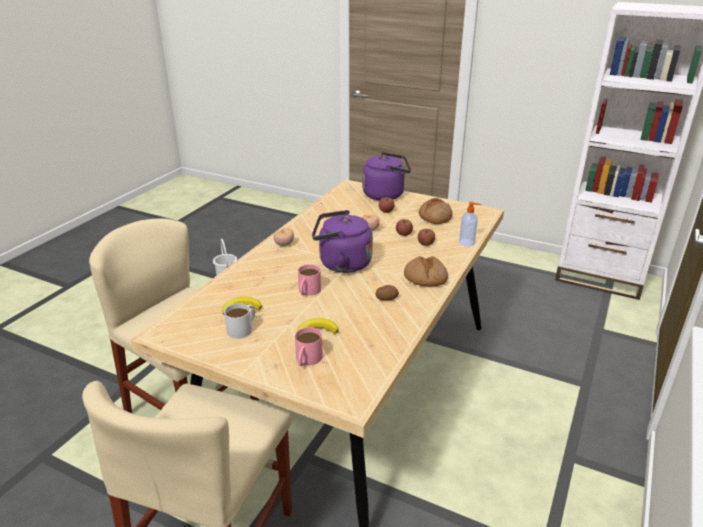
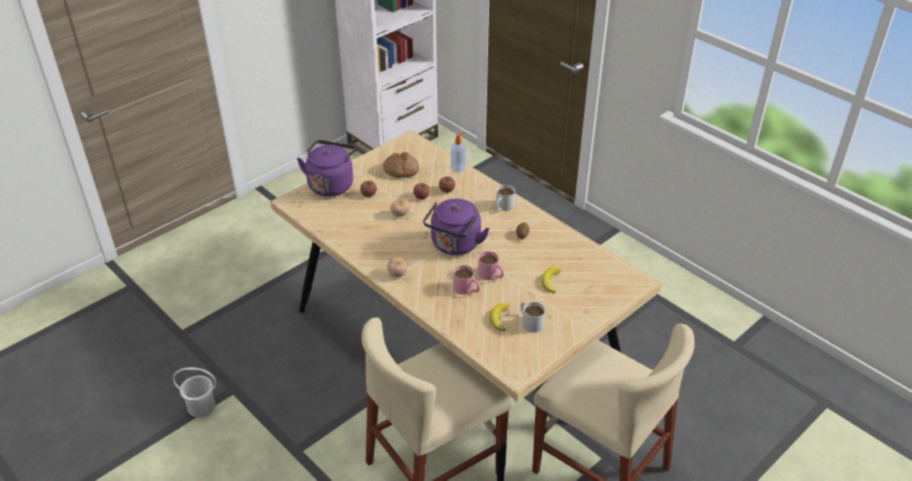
camera: 70 degrees left, 10 degrees up
(307, 360) = (586, 294): pink mug -> pink mug (467, 289)
(425, 278) = (503, 207): bread -> white mug

